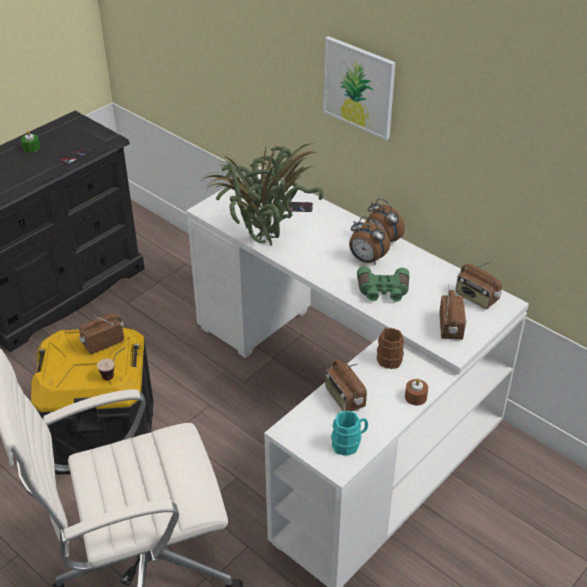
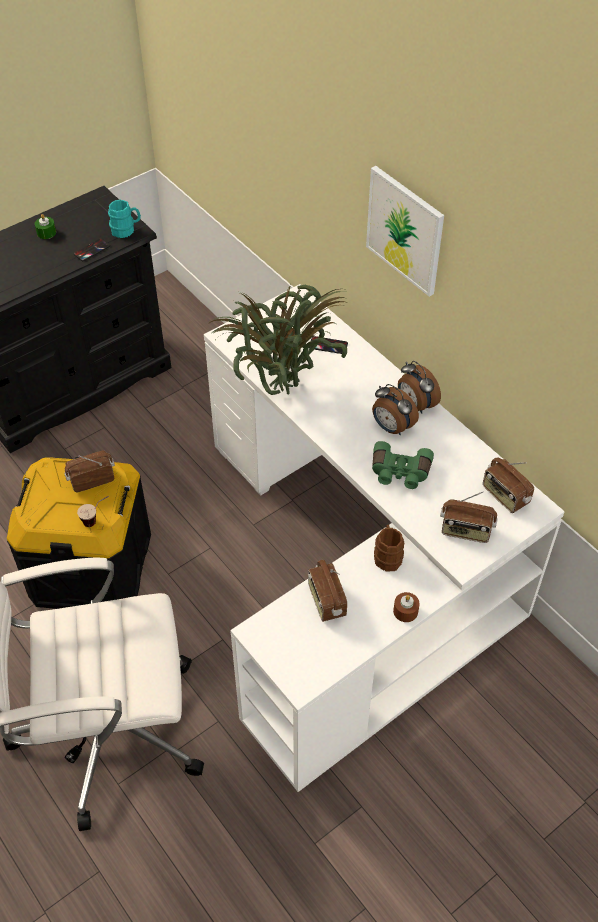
camera: 10 degrees right, 10 degrees up
(349, 443) = (318, 658): turquoise mug -> turquoise mug (126, 230)
(451, 328) = (465, 531): radio -> radio turned 90 degrees clockwise

